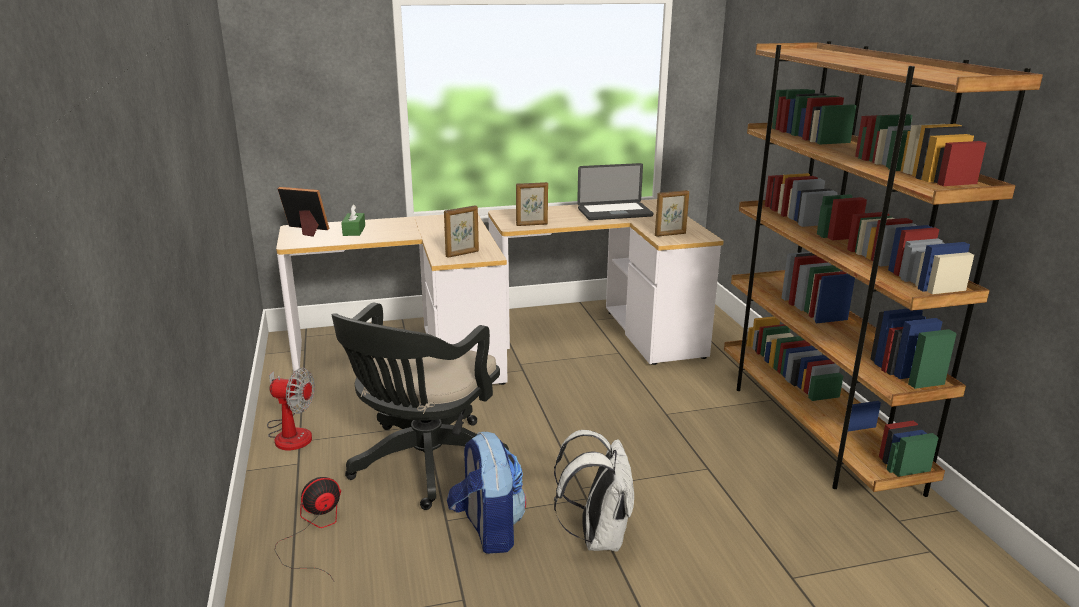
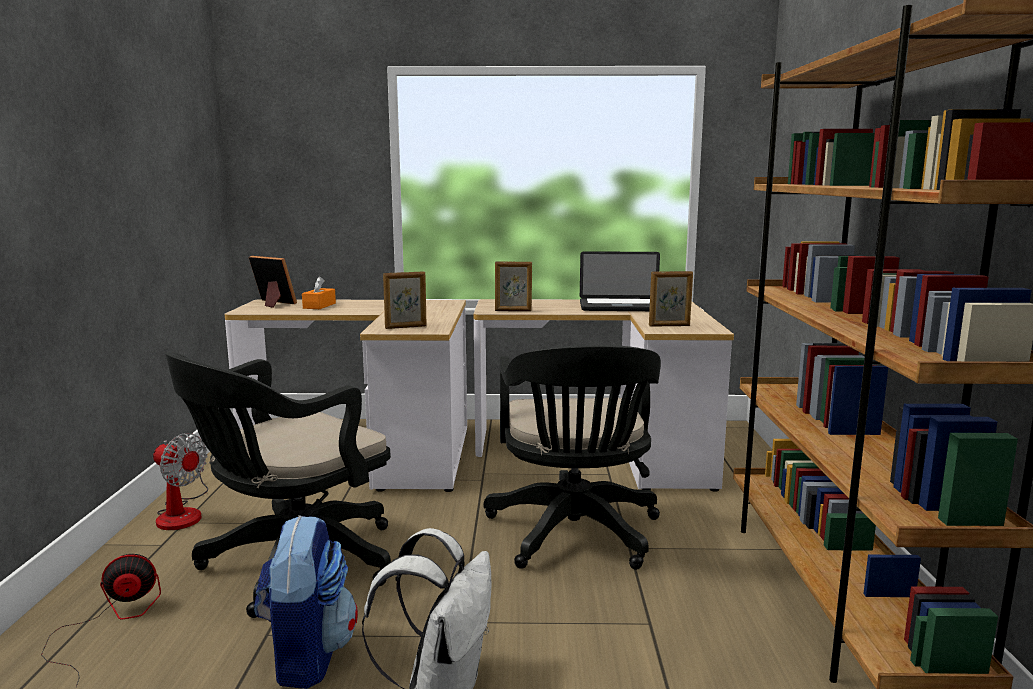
camera: 15 degrees right, 10 degrees down
(354, 231) = (319, 306): green tissue box -> orange tissue box
(622, 410) = (575, 536): none -> black office chair

